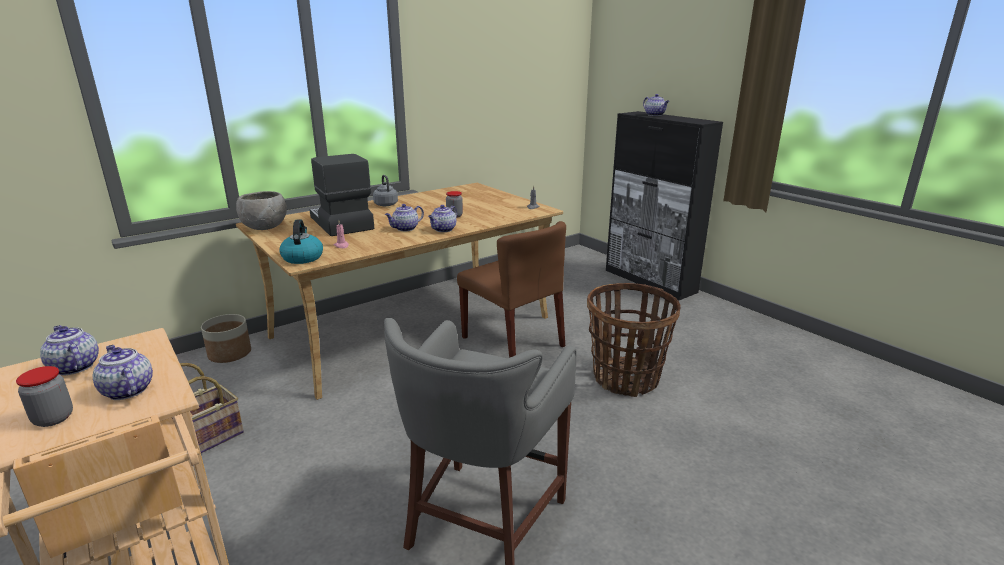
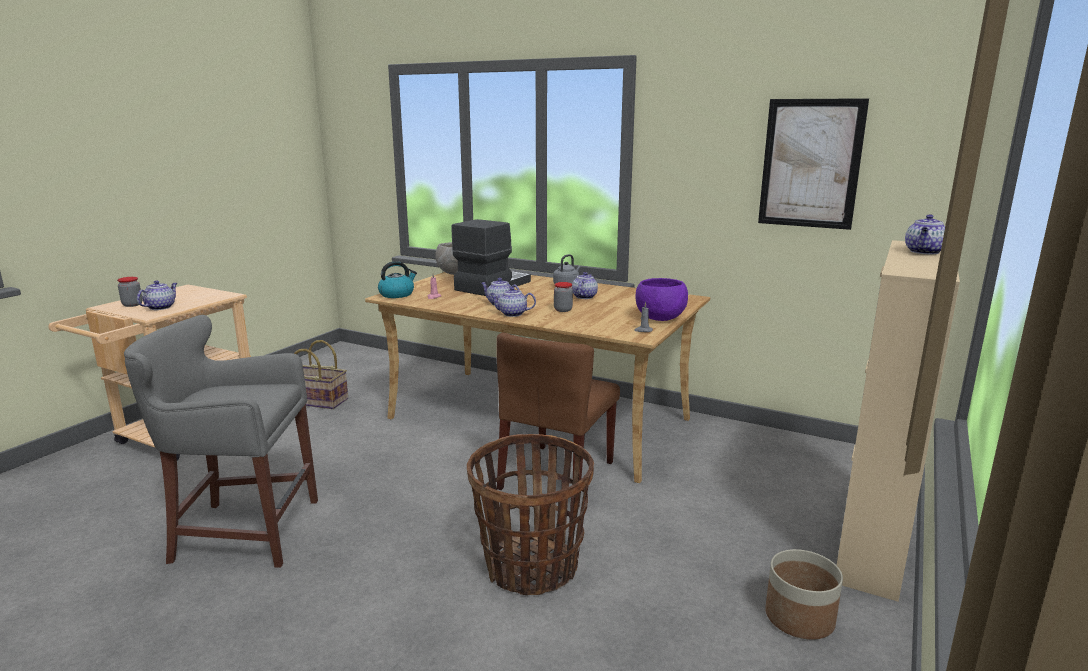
camera: 65 degrees right, 5 degrees down
(74, 367) = (190, 293): teapot -> teapot (584, 296)
(230, 354) = (433, 370): planter -> planter (799, 618)
(511, 199) = (660, 318): none -> purple bowl
(519, 73) = (810, 164): none -> picture
(650, 281) = (871, 543): black cabinet -> beige cabinet

